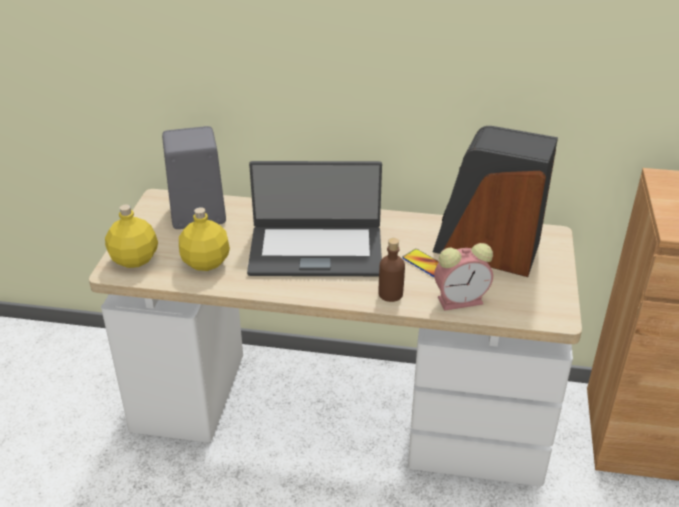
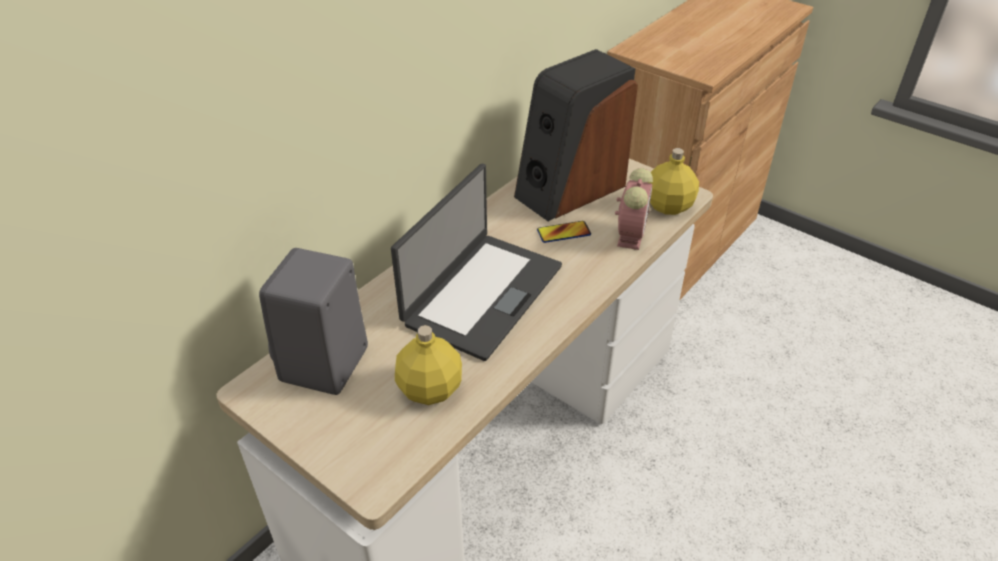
camera: 60 degrees left, 5 degrees up
(134, 259) = (365, 456): yellow bottle -> yellow bottle (667, 206)
(390, 294) = (592, 272): brown bottle -> none

